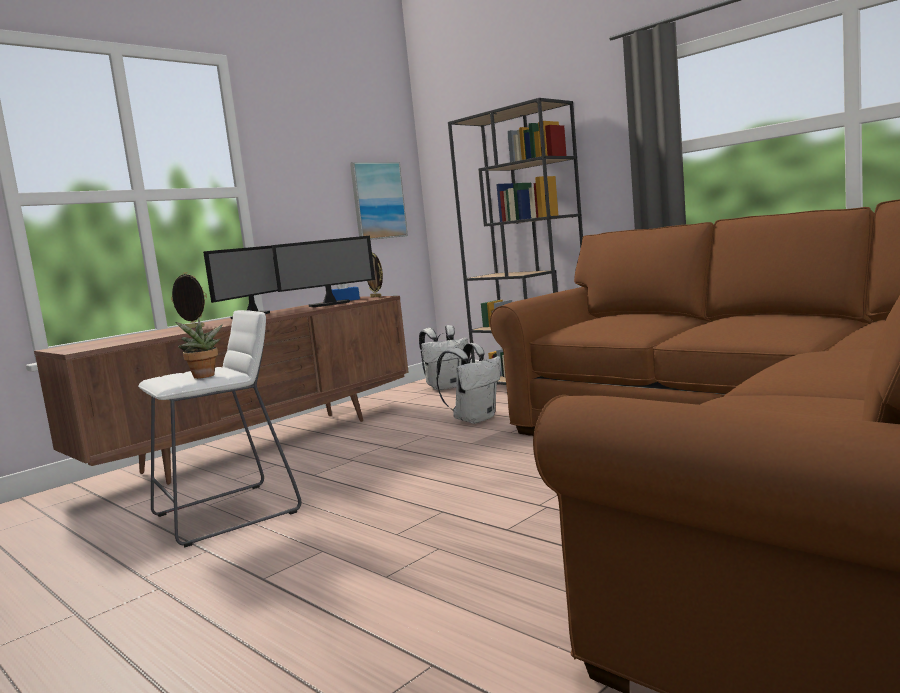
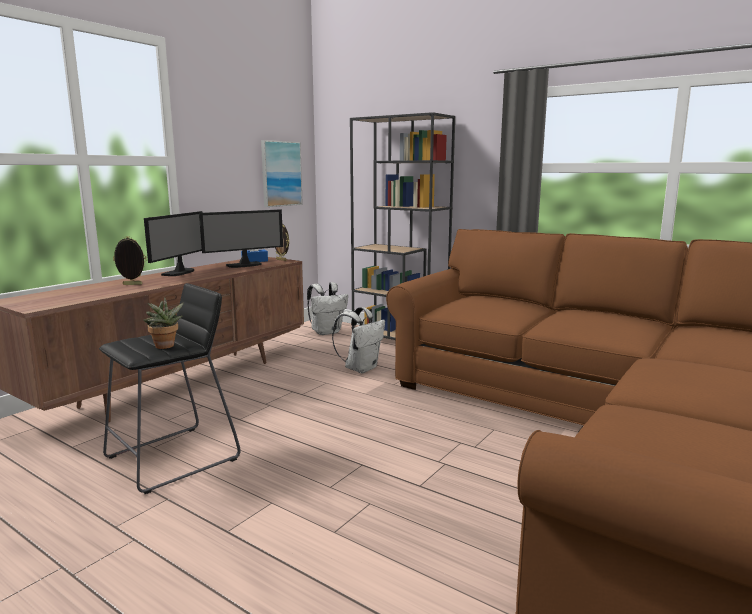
camera: 10 degrees left, 5 degrees up
(227, 513) = (173, 458): white stool -> black stool

